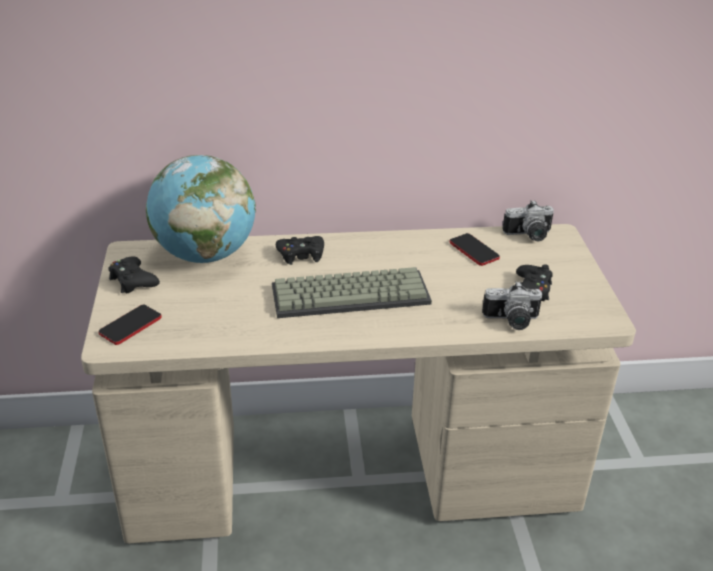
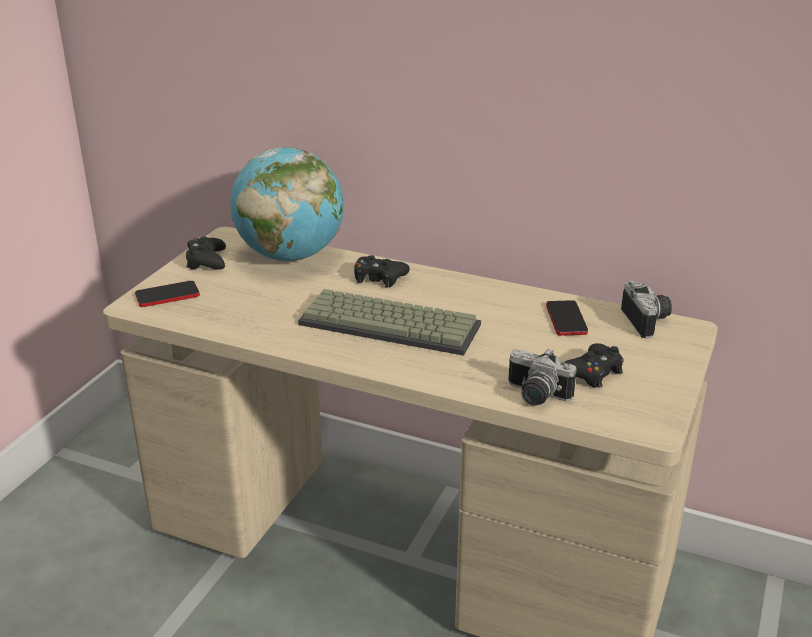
camera: 30 degrees right, 5 degrees down
(529, 236) = (648, 321): camera -> camera turned 120 degrees counterclockwise

